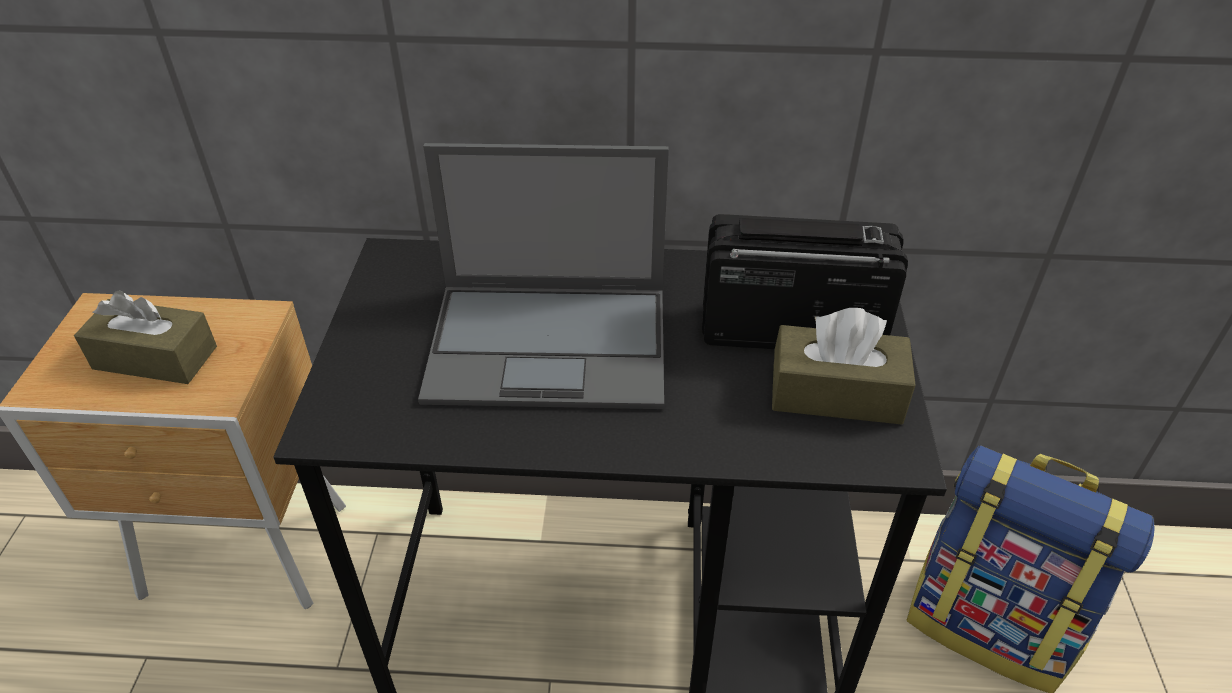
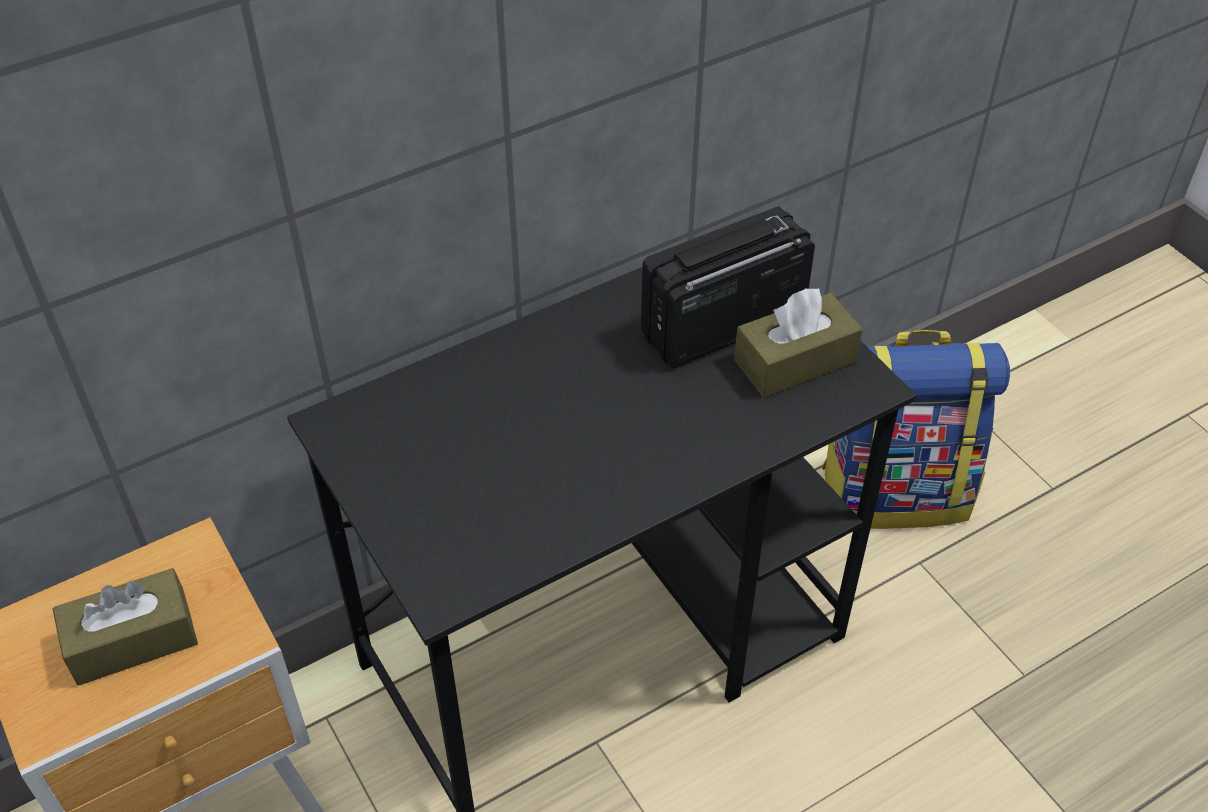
camera: 35 degrees left, 5 degrees up
(552, 344) = (553, 429): laptop -> none

